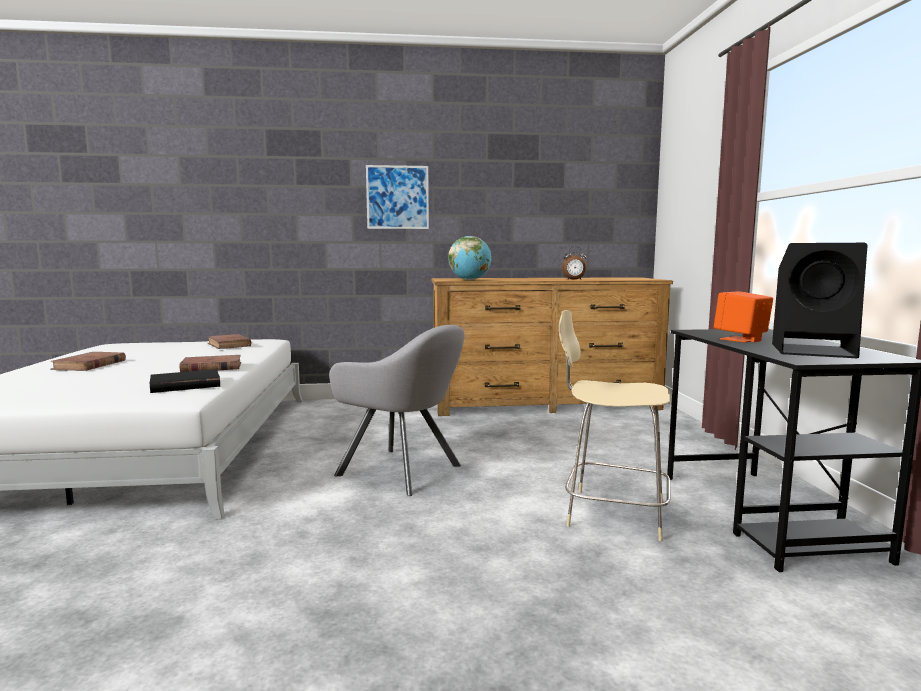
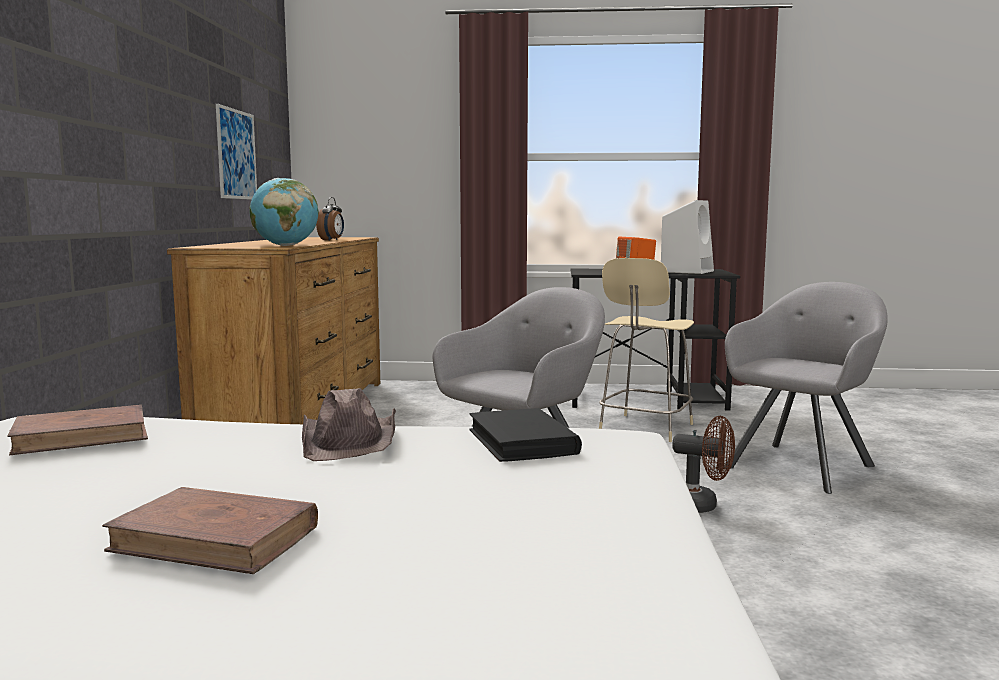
camera: 80 degrees left, 0 degrees up
(211, 367) = (350, 441): brown book -> brown hat
(362, 535) = (701, 506): none -> brown fan
(397, 197) = (115, 94): picture -> picture (236, 154)
(518, 607) = (802, 465): none -> grey armchair
(815, 351) = (687, 271): black speaker -> white speaker

